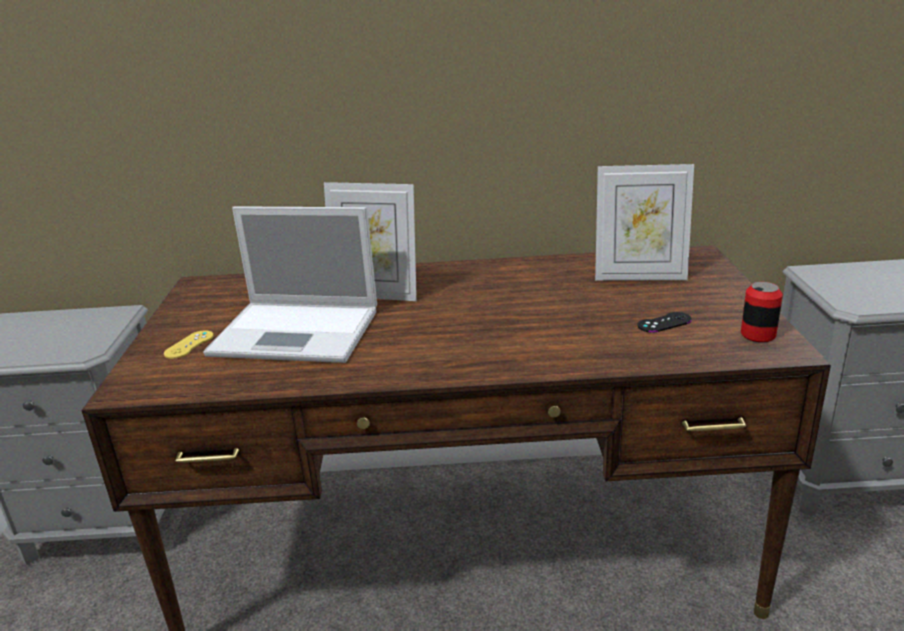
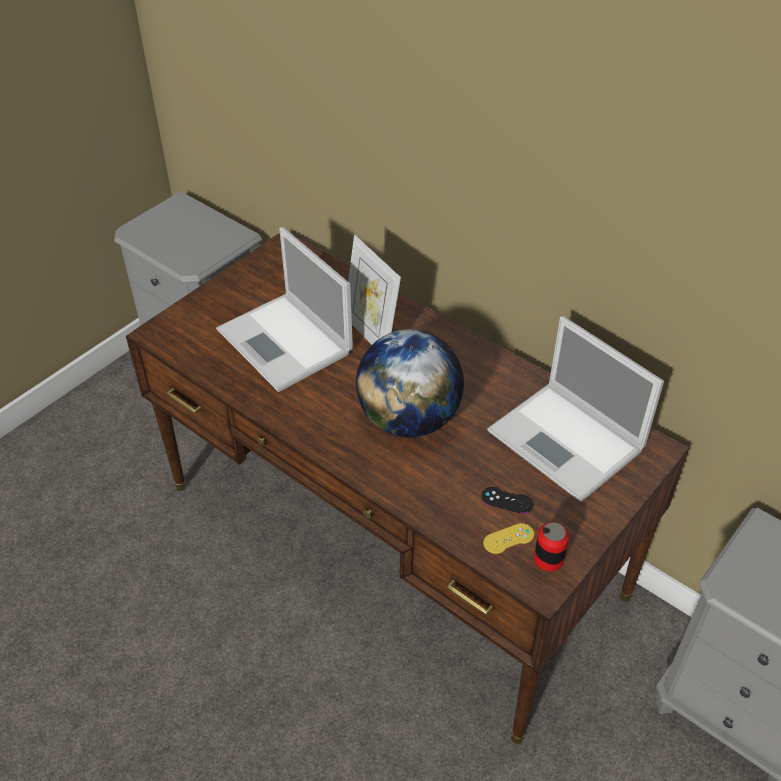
camera: 40 degrees right, 20 degrees up
(189, 345) = (220, 312): yellow game controller -> yellow game controller (508, 539)
(501, 321) = (409, 420): none -> globe
(639, 276) = (568, 442): picture frame -> laptop

